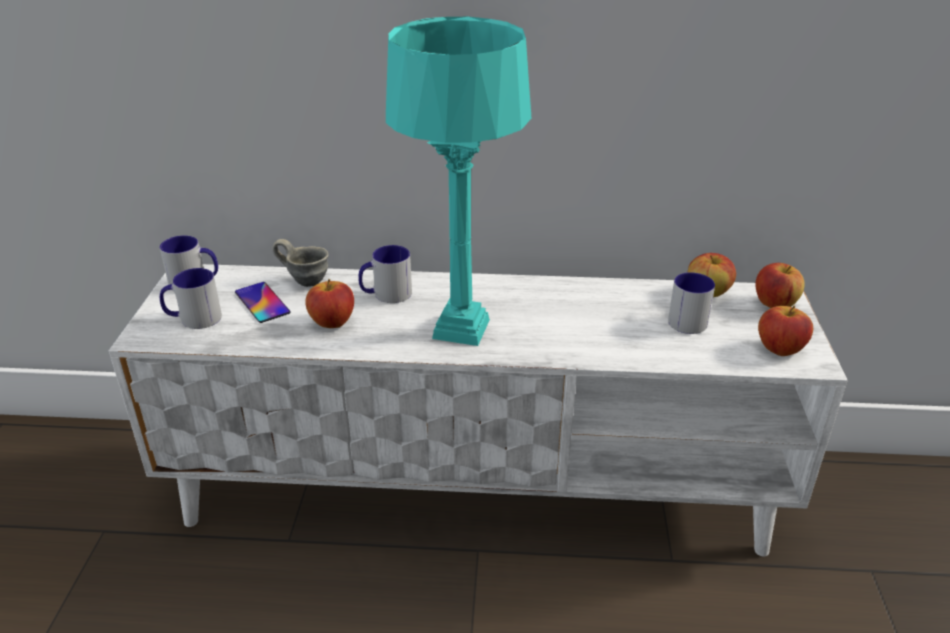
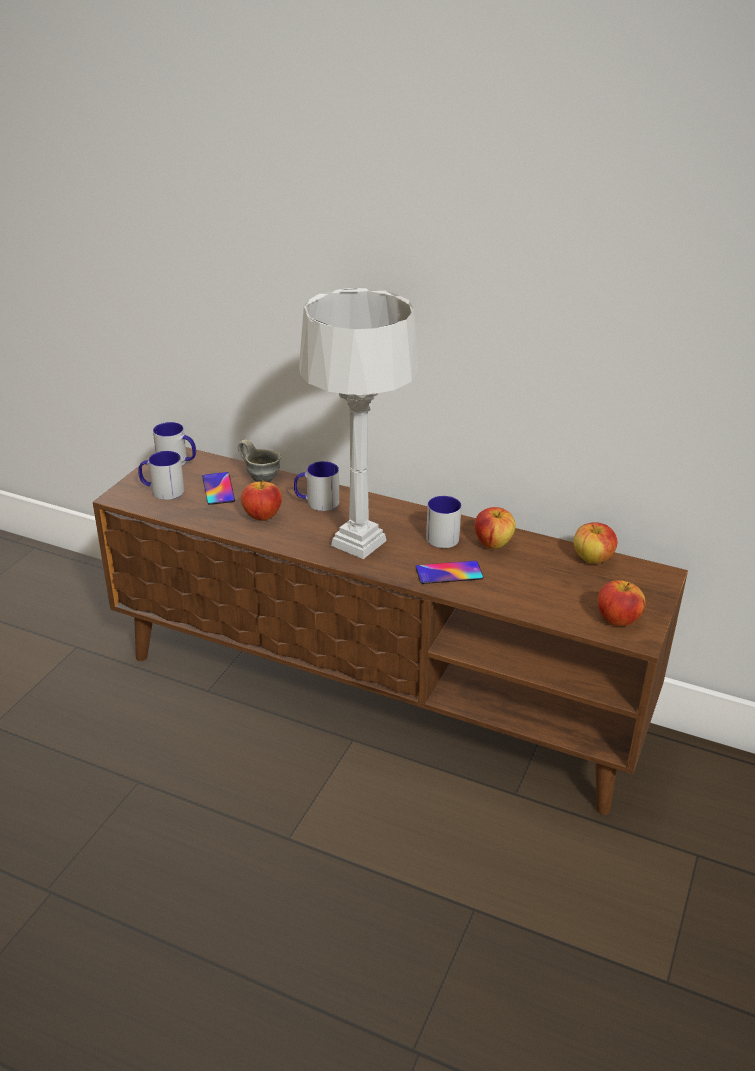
camera: 20 degrees right, 0 degrees up
(460, 329) = (358, 542): turquoise table lamp -> grey table lamp
(477, 491) = (378, 694): white tv stand -> brown tv stand
(579, 340) = (449, 573): none -> phone
(684, 318) = (553, 575): mug -> mug (443, 535)
(774, 304) = (647, 581): apple -> apple (493, 543)

